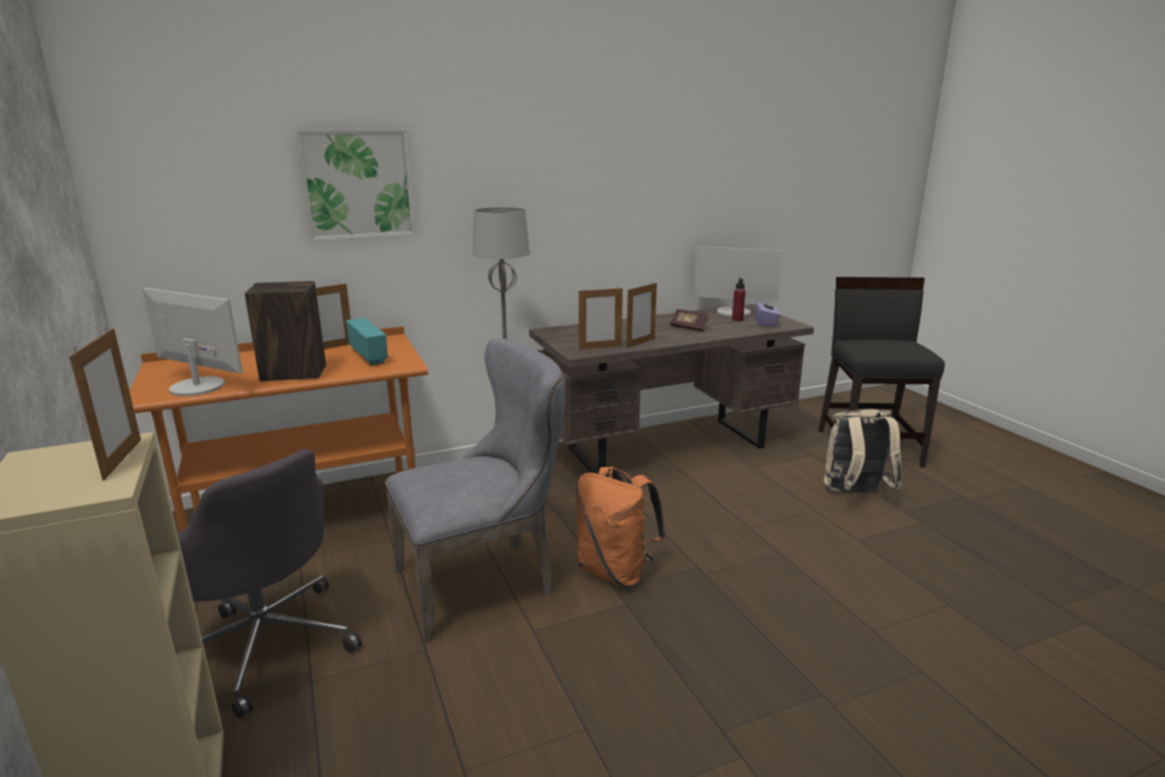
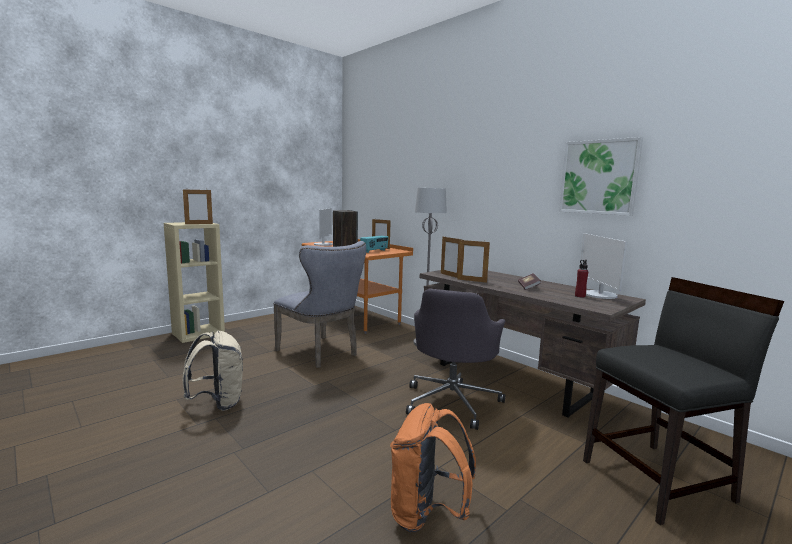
camera: 70 degrees right, 10 degrees down
(265, 643) = (269, 329): grey office chair -> grey office chair (452, 401)
(358, 184) = (406, 176): picture -> picture (599, 177)
(615, 571) = (343, 379): orange backpack -> orange backpack (427, 514)
(766, 323) = (588, 302): purple tissue box -> none
(854, 494) = (526, 467): beige backpack -> beige backpack (218, 403)

